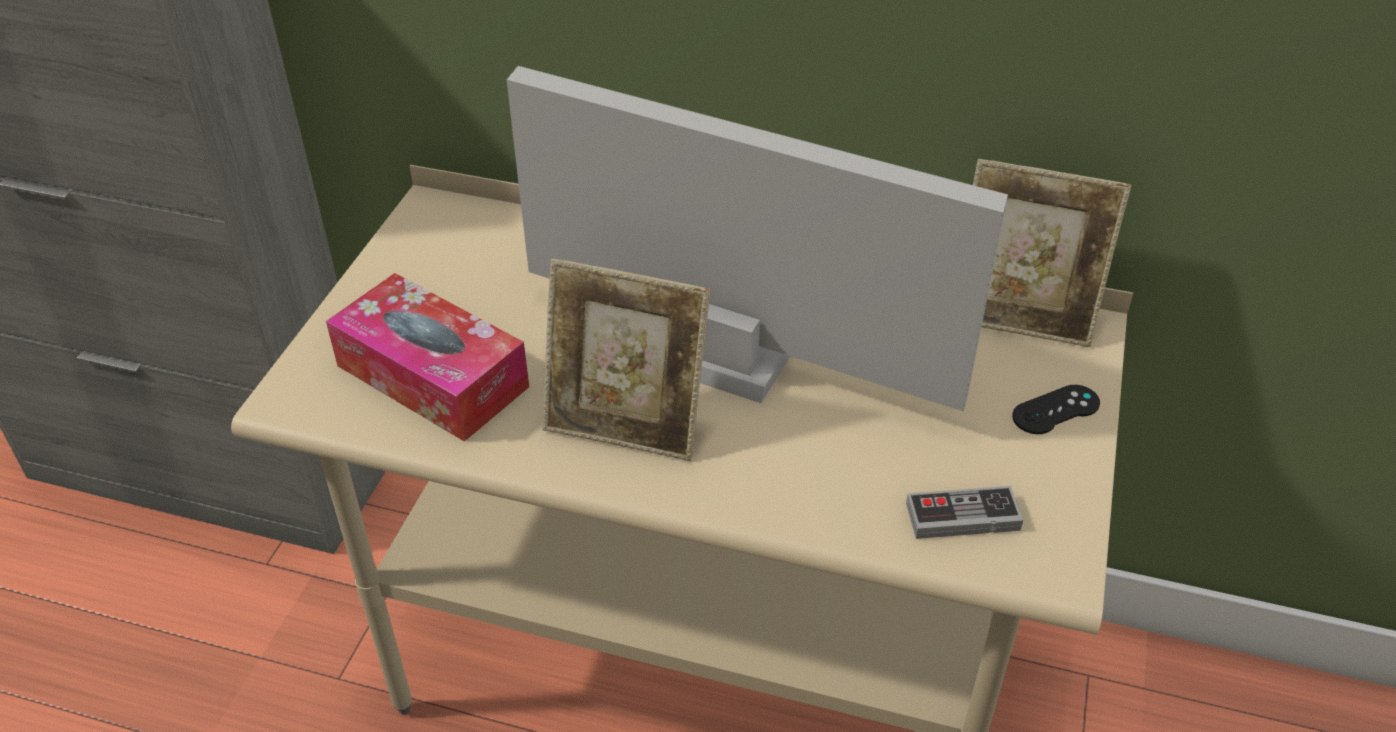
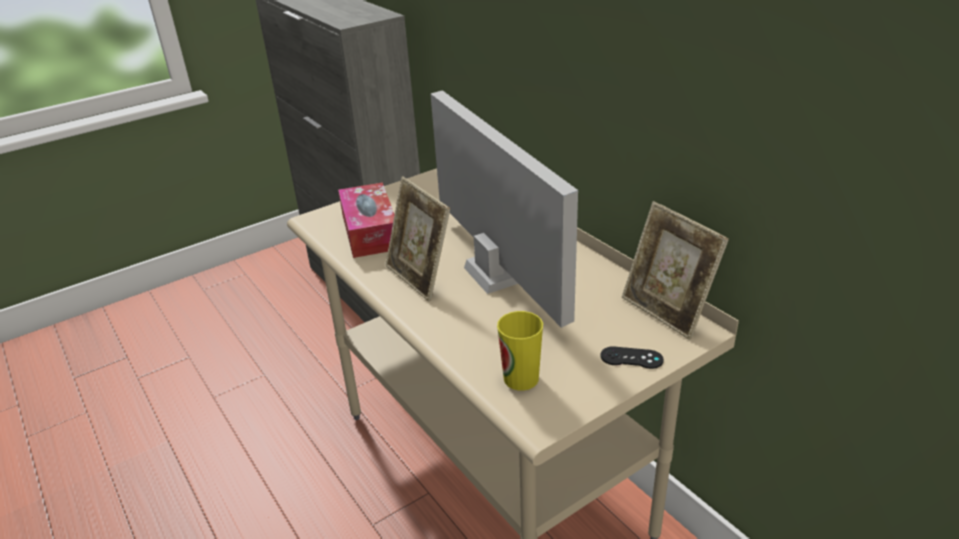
camera: 40 degrees right, 10 degrees down
(962, 517) = (521, 378): game controller -> cup

